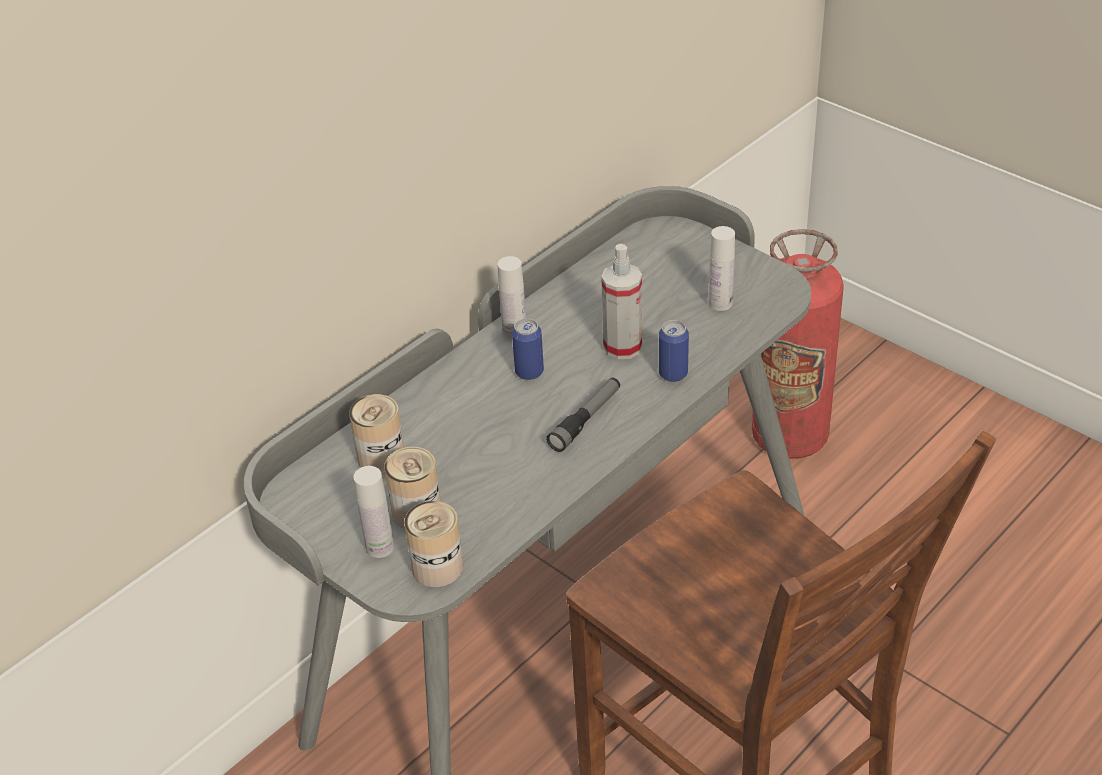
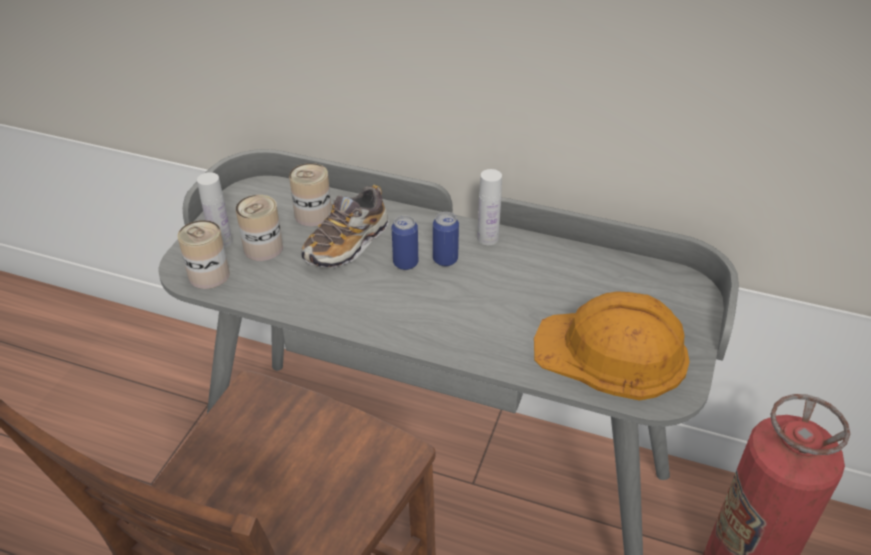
camera: 65 degrees right, 0 degrees up
(456, 440) = (347, 244): none -> shoe
(585, 420) = (403, 307): flashlight -> none
(622, 347) = (509, 304): spray bottle -> none
(673, 374) = (491, 346): can -> can (405, 263)
(720, 303) = (612, 352): white bottle -> orange hard hat

